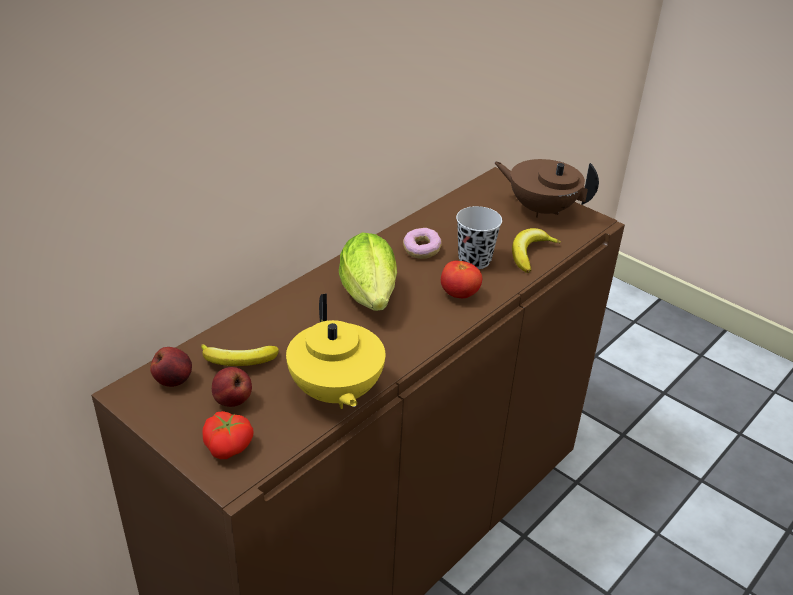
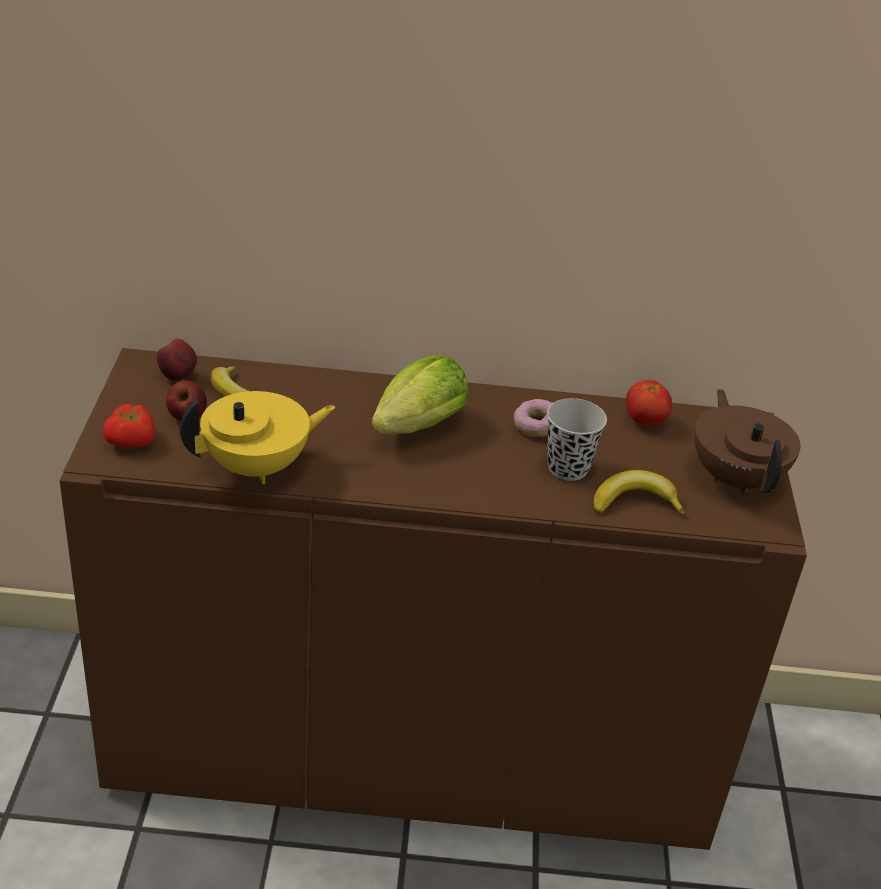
camera: 50 degrees right, 0 degrees up
(335, 392) = (258, 467): yellow teapot -> yellow teapot turned 150 degrees counterclockwise
(459, 295) = (494, 481): tomato -> tomato (644, 421)

